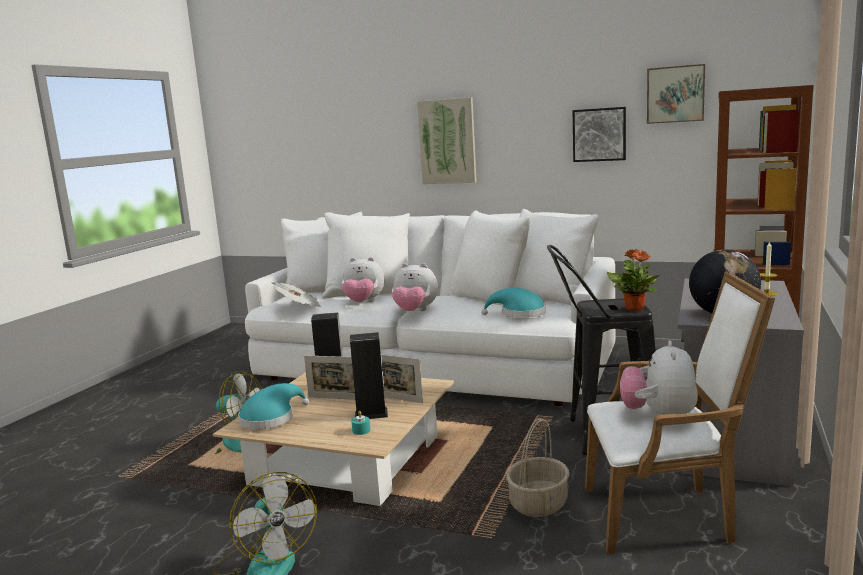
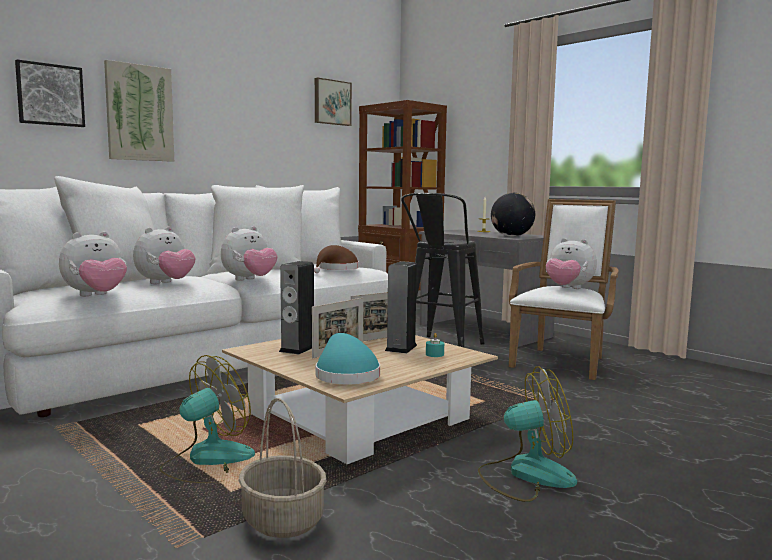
camera: 65 degrees left, 5 degrees down
(299, 307) = (96, 296): newspaper -> plush toy
(519, 314) = (336, 269): turquoise hat -> brown hat
(538, 503) = (517, 380): basket -> basket (282, 520)
(599, 134) = (282, 126): picture -> picture (50, 95)
(634, 308) = (461, 240): potted plant -> none

